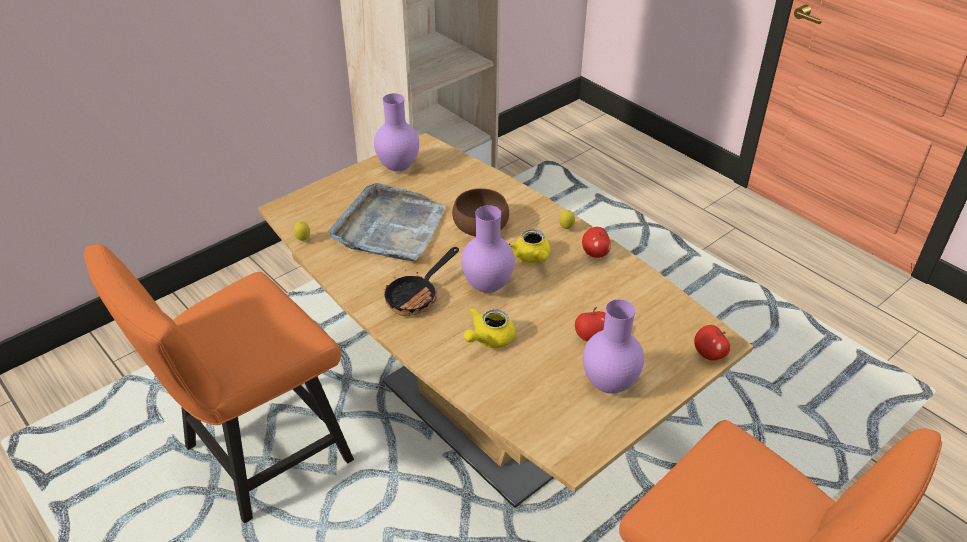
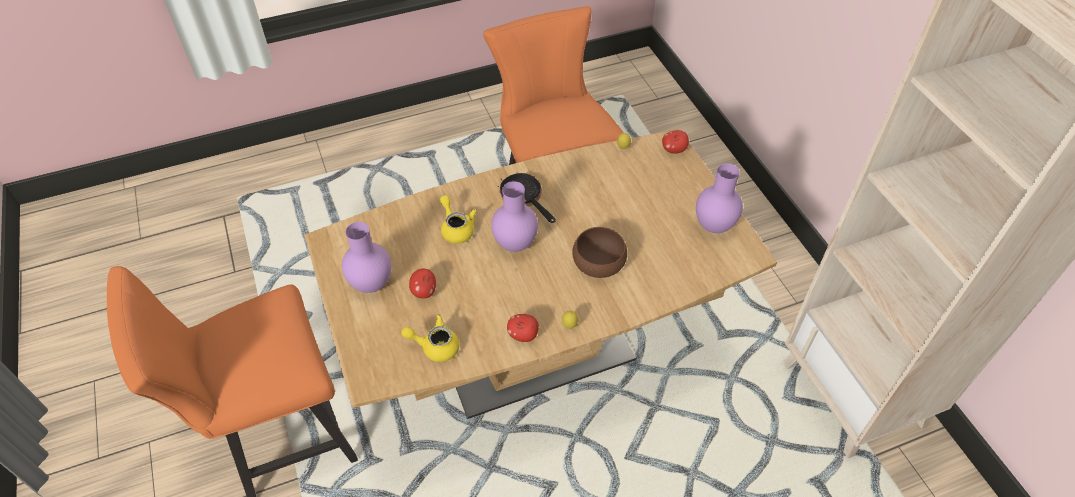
camera: 110 degrees right, 10 degrees up
(389, 227) = (620, 201): grey tray -> none
(532, 258) = (538, 285): yellow teapot -> yellow teapot (435, 346)
(709, 354) = (361, 365): apple -> apple (674, 150)

